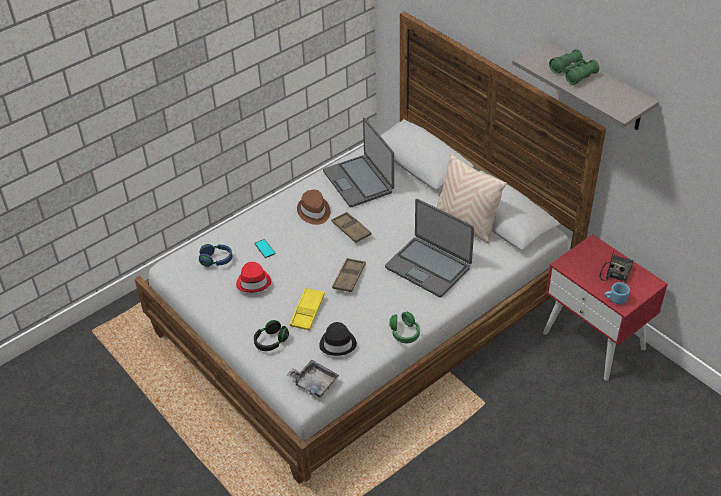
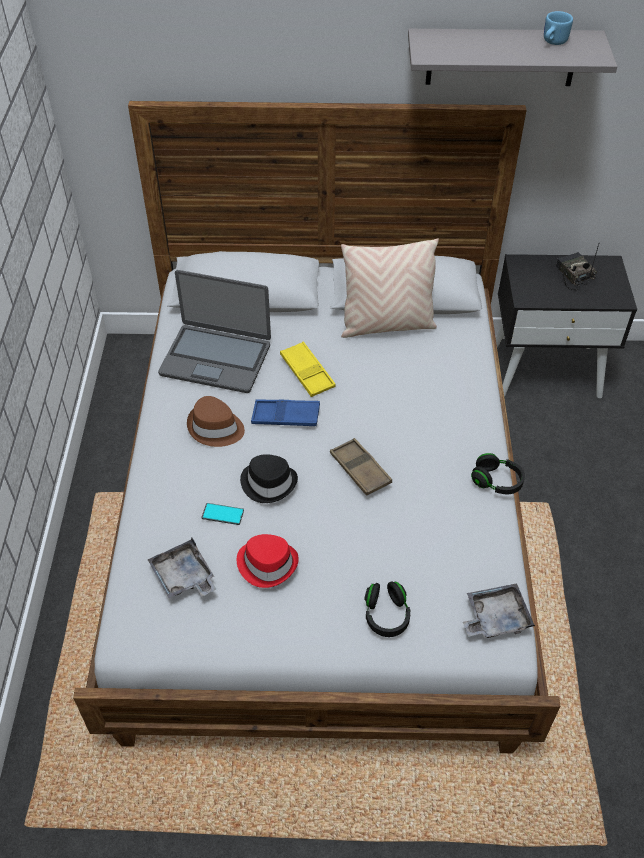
camera: 50 degrees left, 5 degrees up
(216, 260) = (184, 577): blue headphones -> grey tray
(307, 311) = (372, 545): yellow tray -> yellow tray (307, 372)
(338, 343) = (454, 551): black hat -> black hat (269, 483)
(351, 230) = (285, 416): brown tray -> blue tray
(404, 333) = (496, 482): green headphones -> black headphones
(428, 267) = (417, 395): laptop -> none
(573, 73) = (489, 45): green binoculars -> none
(594, 340) = (546, 370): red nightstand -> black nightstand
(615, 299) = (608, 300): blue mug -> blue mug (552, 42)

